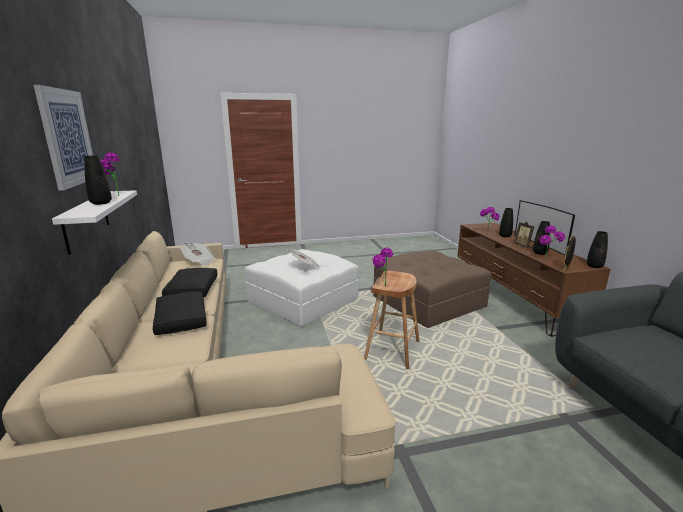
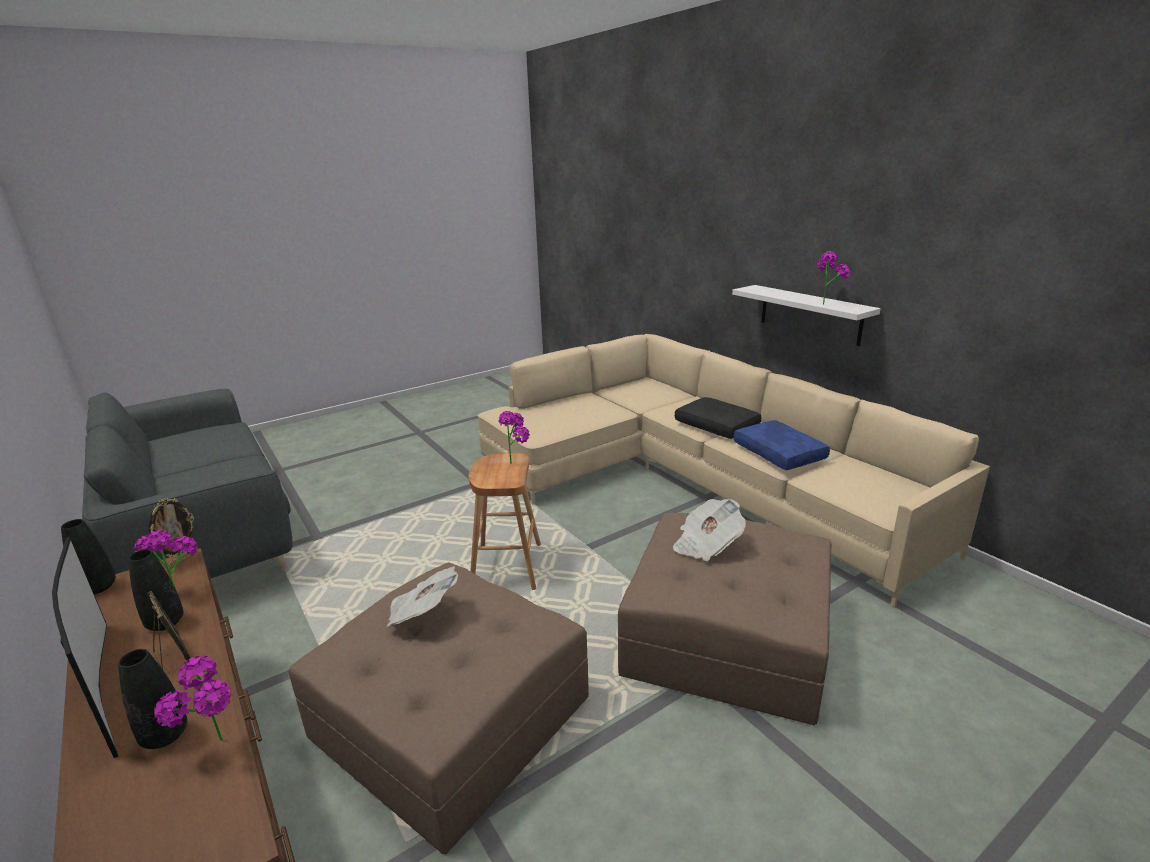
camera: 160 degrees right, 5 degrees up
(67, 137) = (817, 226): picture -> none
(101, 203) = (790, 296): black vase -> none
(191, 289) = (780, 453): black pillow -> blue pillow
(199, 262) = (889, 499): newspaper -> newspaper (423, 612)
(303, 299) = (726, 636): white ottoman -> brown ottoman

